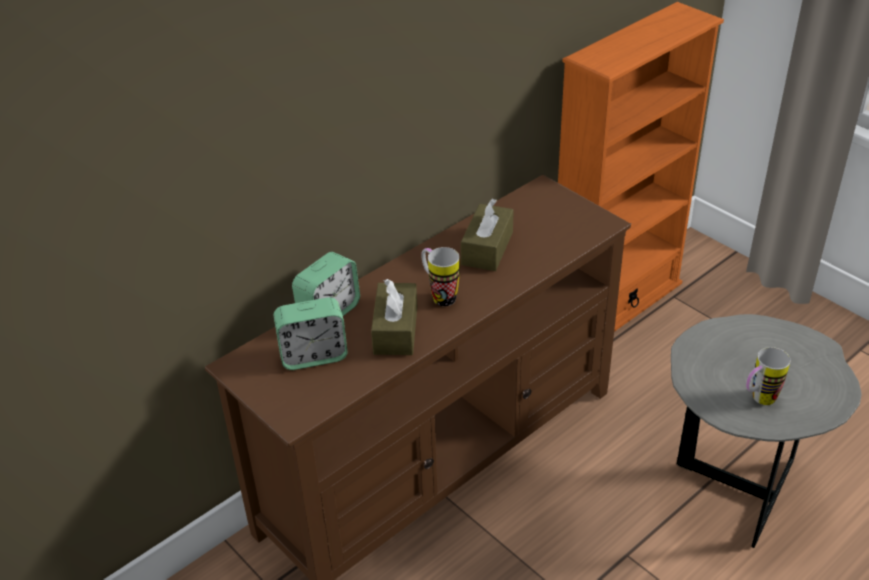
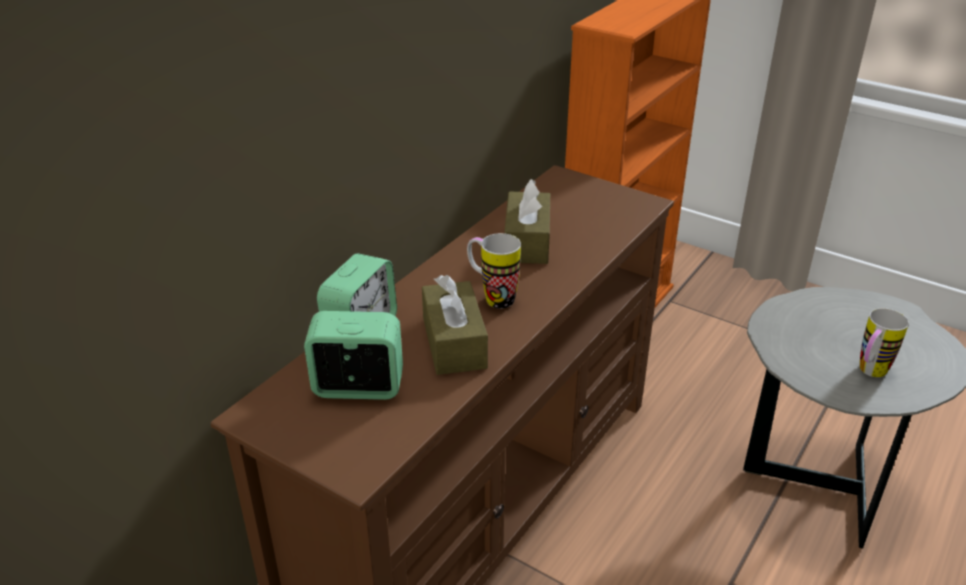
camera: 15 degrees left, 5 degrees down
(313, 356) = (358, 387): alarm clock -> alarm clock turned 150 degrees counterclockwise

